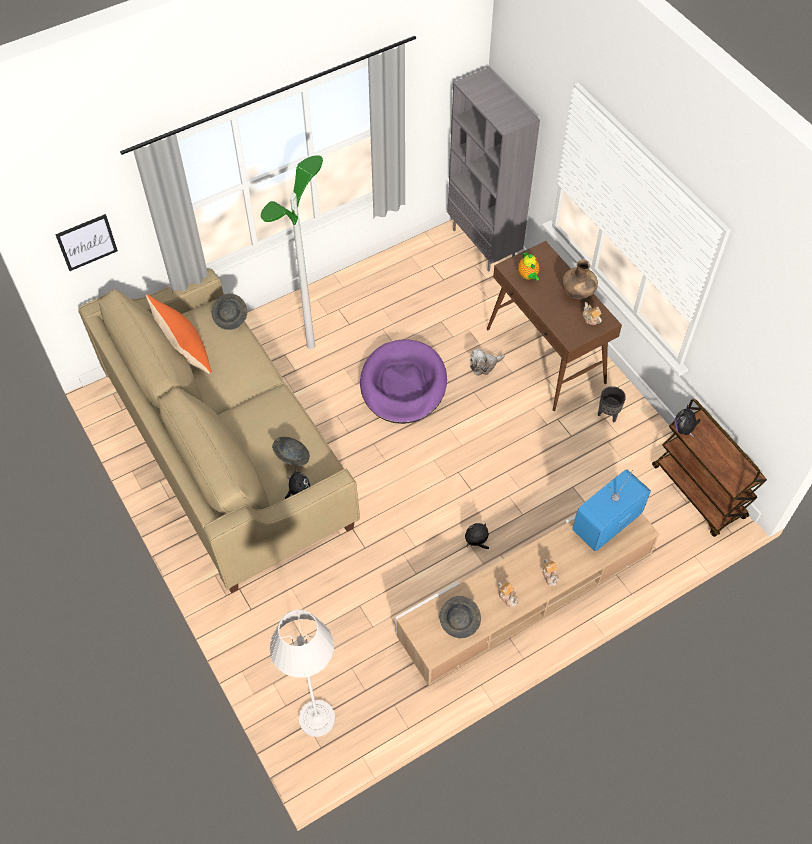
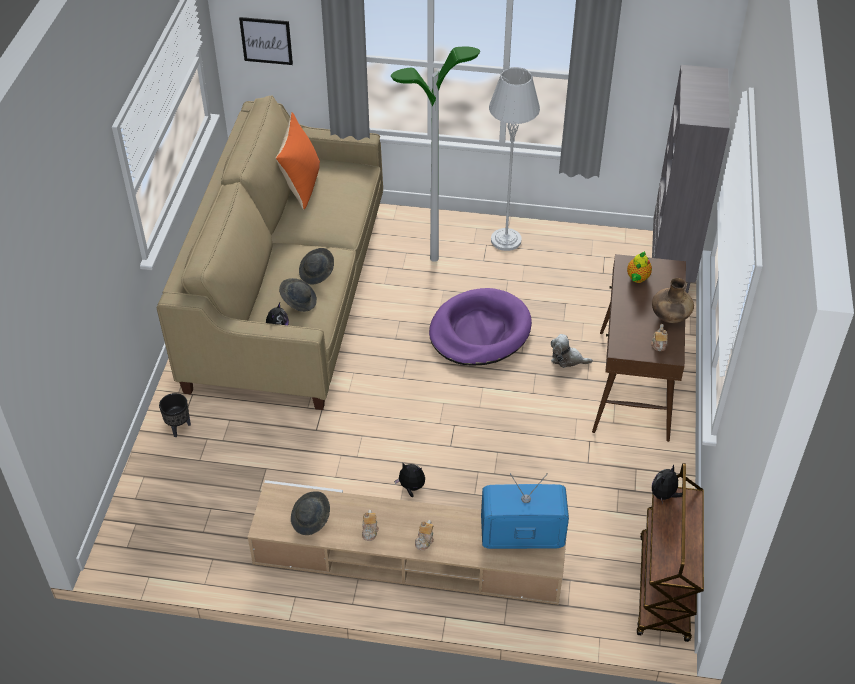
camera: 40 degrees right, 10 degrees down
(230, 317) = (362, 180): grey hat -> grey hat (317, 273)
(317, 718) = (147, 524): grey floor lamp -> grey floor lamp (506, 240)
(607, 414) = (642, 467): black planter -> black planter (178, 427)

